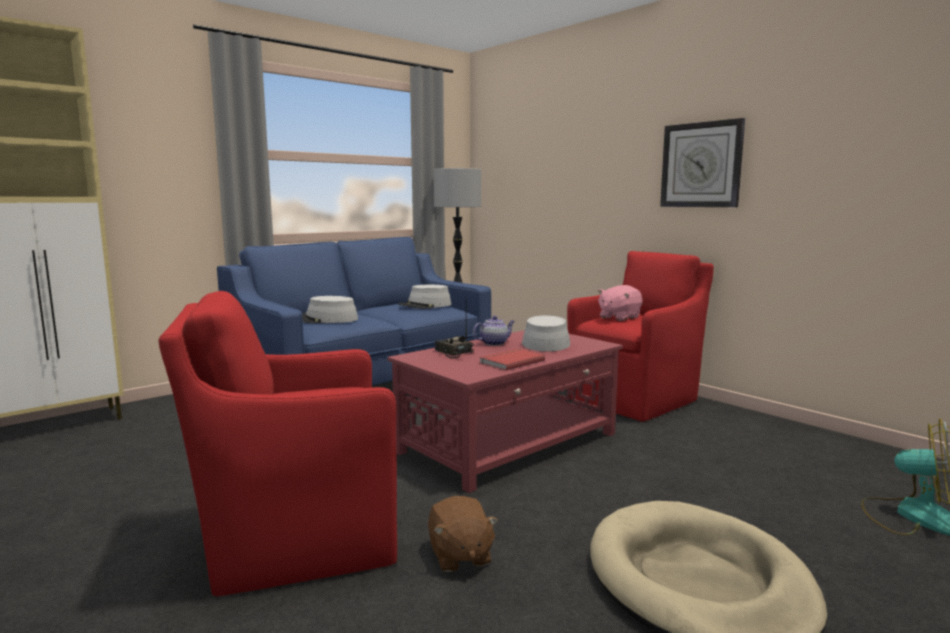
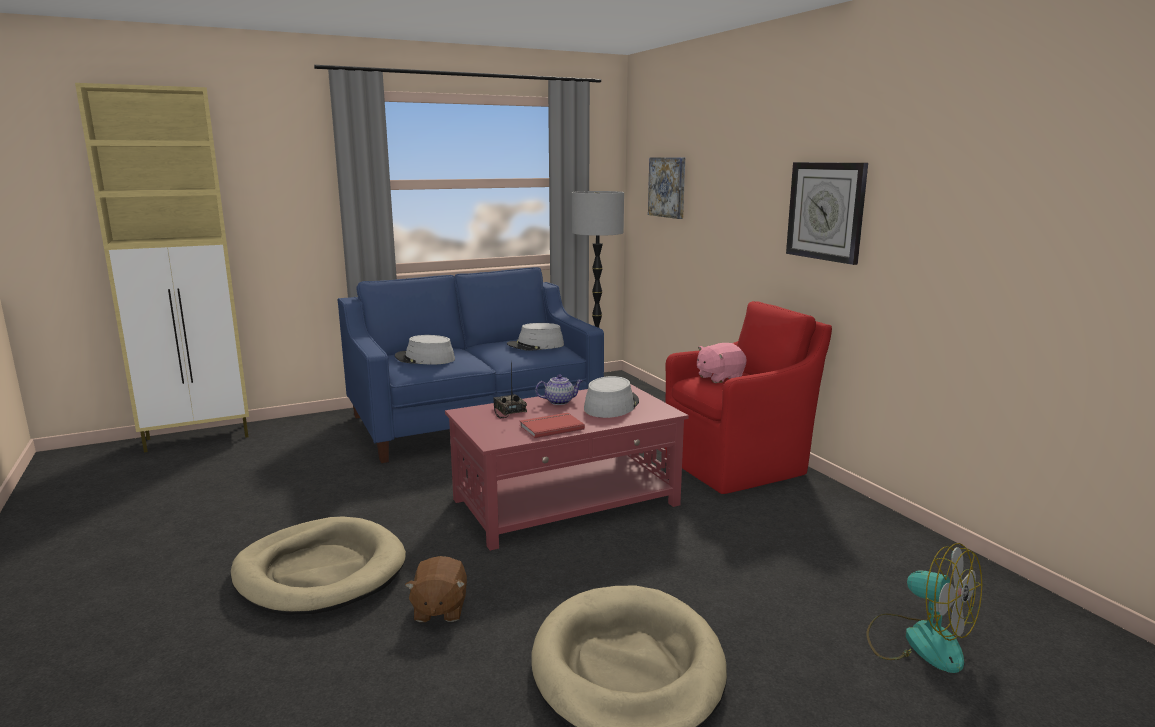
camera: 15 degrees right, 5 degrees up
(295, 538) = (320, 572): red armchair -> beige dog bed
(521, 164) = (668, 187): none -> picture

